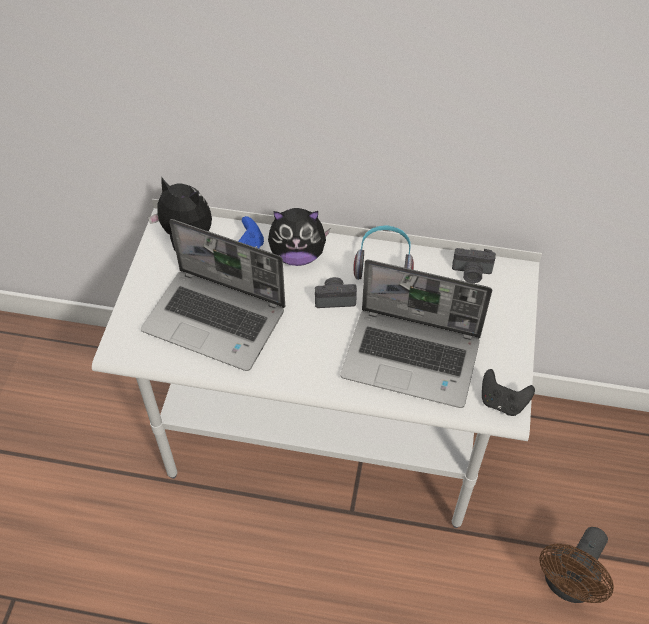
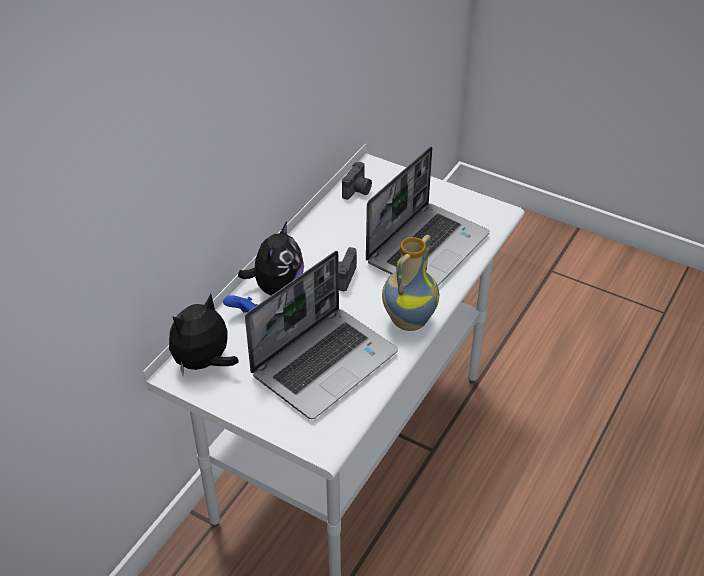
camera: 70 degrees left, 10 degrees down
(297, 370) = (408, 320): none -> vase
(384, 262) = (317, 236): headphones -> none
(502, 402) = (490, 212): black game controller -> none
(567, 584) = (545, 332): brown fan -> none

